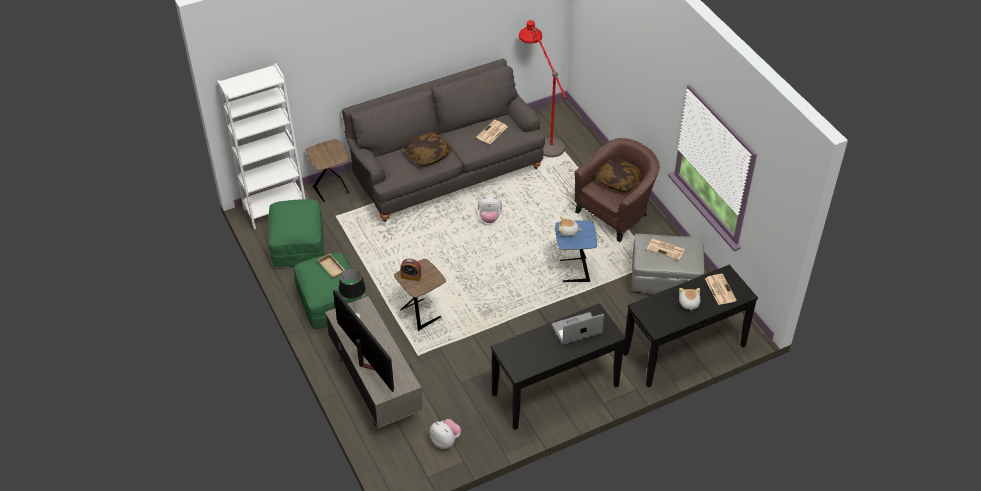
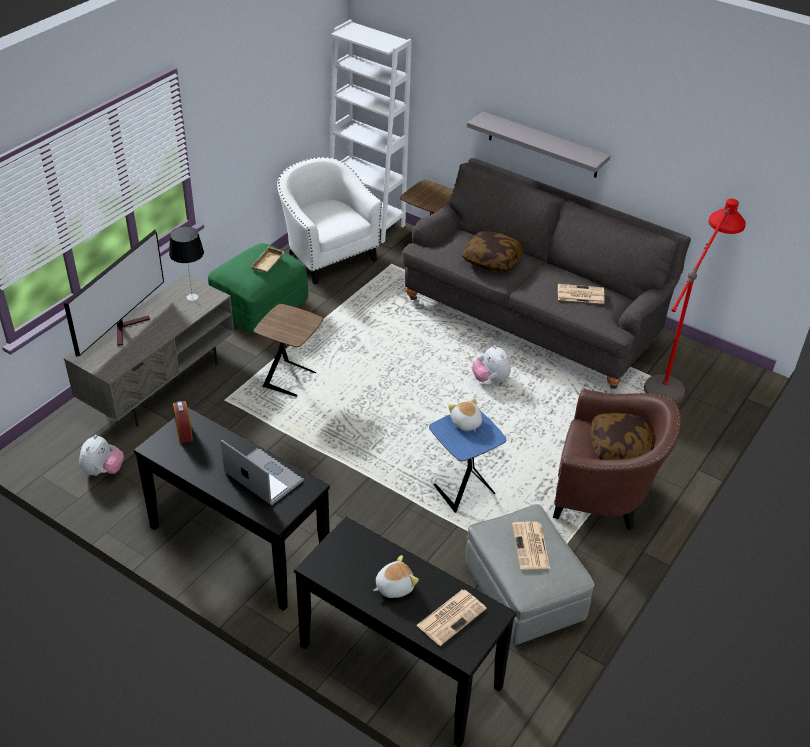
camera: 60 degrees right, 5 degrees down
(298, 245) = (327, 255): green ottoman -> white armchair
(392, 68) = (543, 145): none -> grey shelf
(411, 276) = (284, 317): alarm clock -> alarm clock (184, 431)

